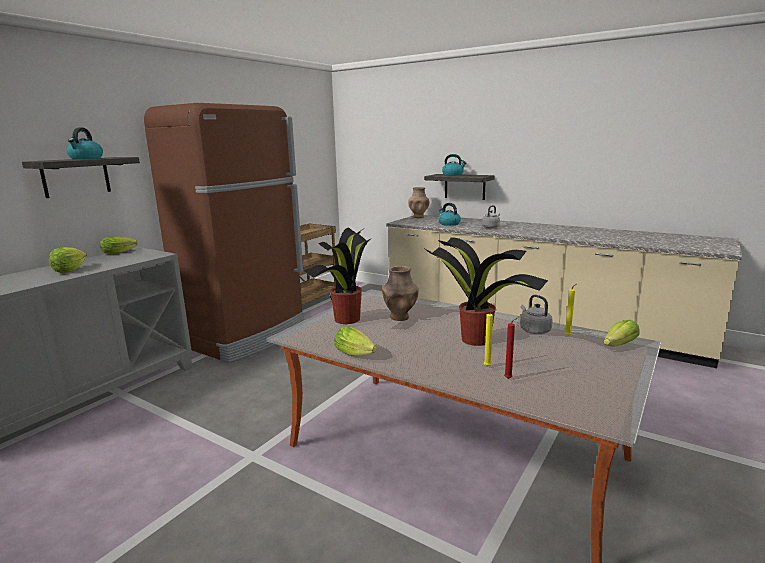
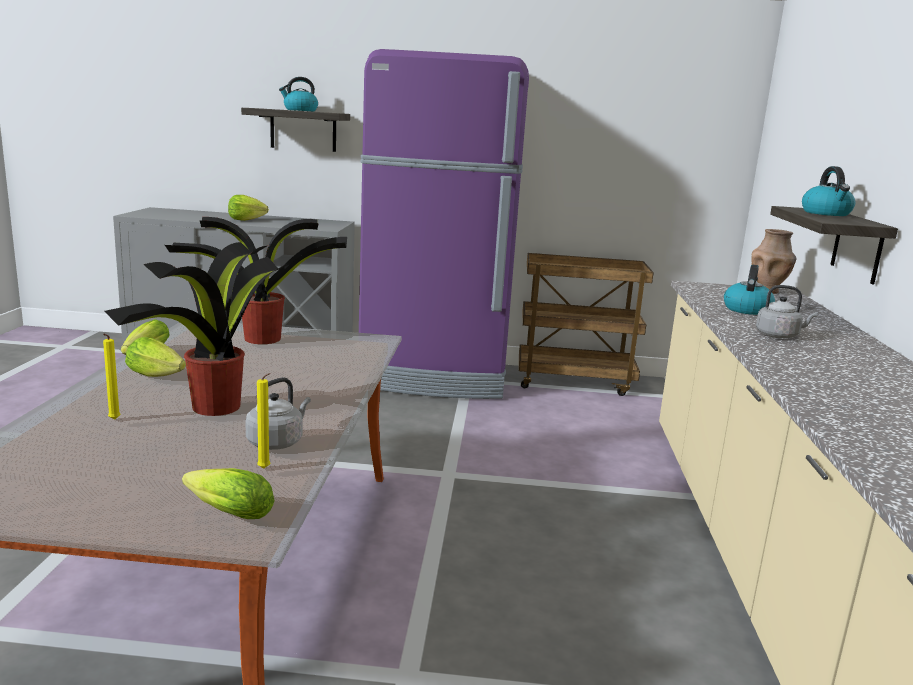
camera: 60 degrees right, 0 degrees up
(120, 252) = (325, 220): lettuce -> lettuce (158, 375)
(246, 337) = (436, 377): brown fridge -> purple fridge
(400, 317) = (286, 361): brown vase -> none
(509, 378) = (72, 434): red candle -> none

